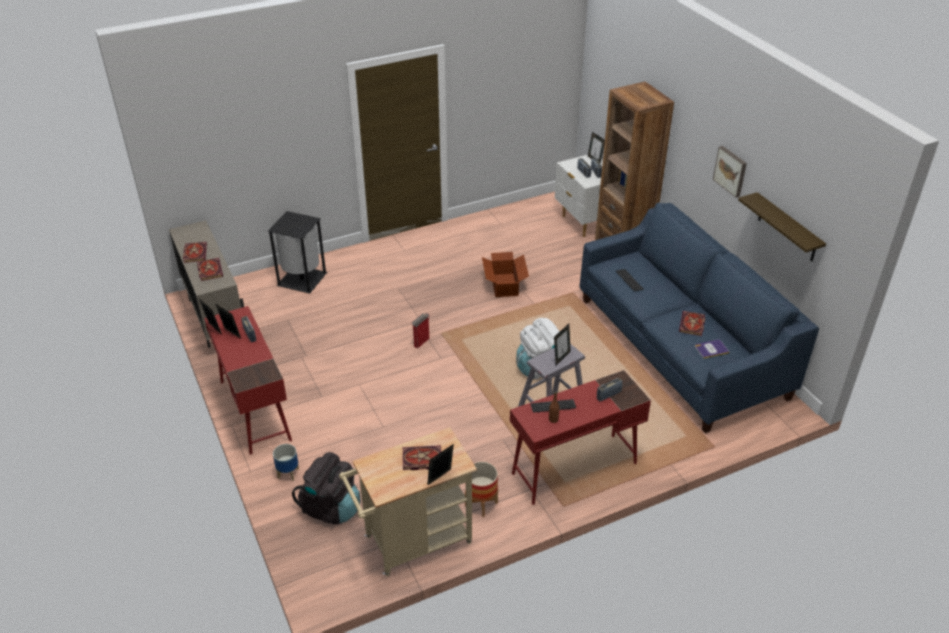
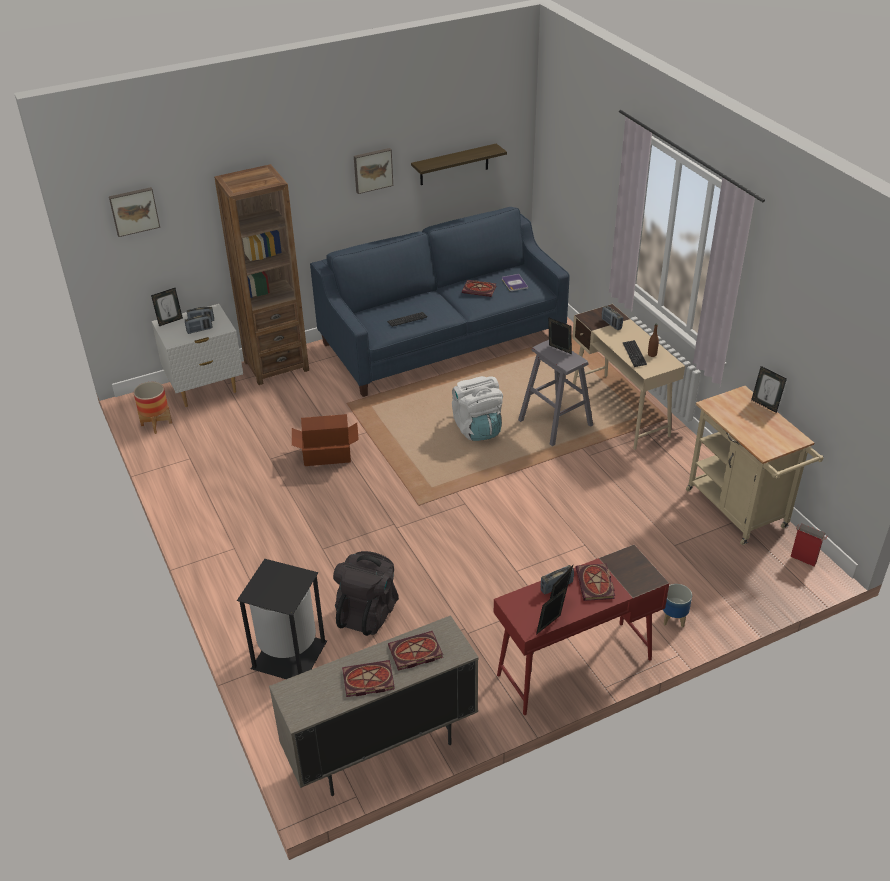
camera: 90 degrees left, 0 degrees up
(331, 508) = (714, 576): black backpack -> black backpack (368, 612)
(421, 342) = (436, 521): cardboard box -> cardboard box (804, 560)
(421, 459) = (745, 418): book -> book (596, 584)
(481, 504) = (679, 468): planter -> planter (156, 424)
(574, 469) = (620, 411): red desk -> beige desk
(607, 68) = (134, 211): none -> picture

